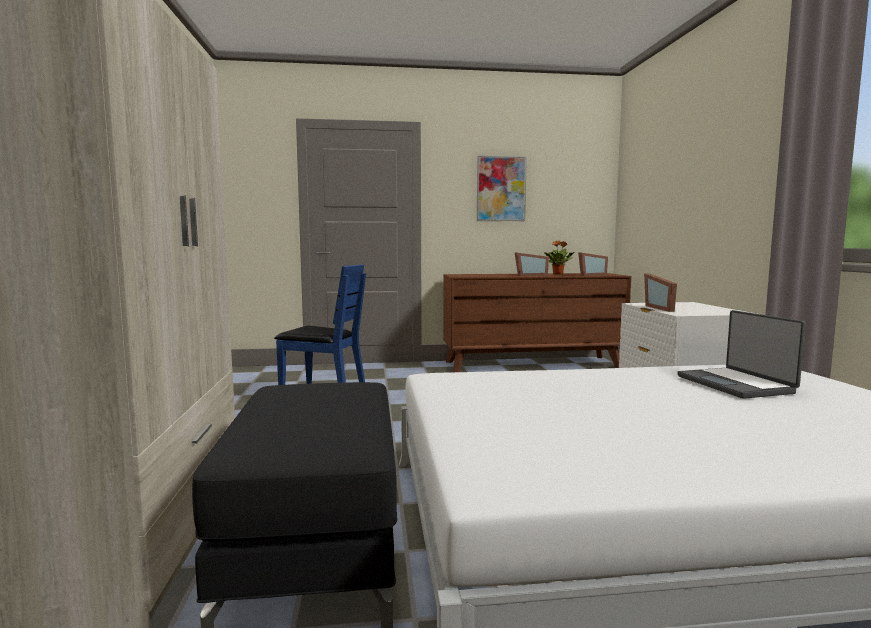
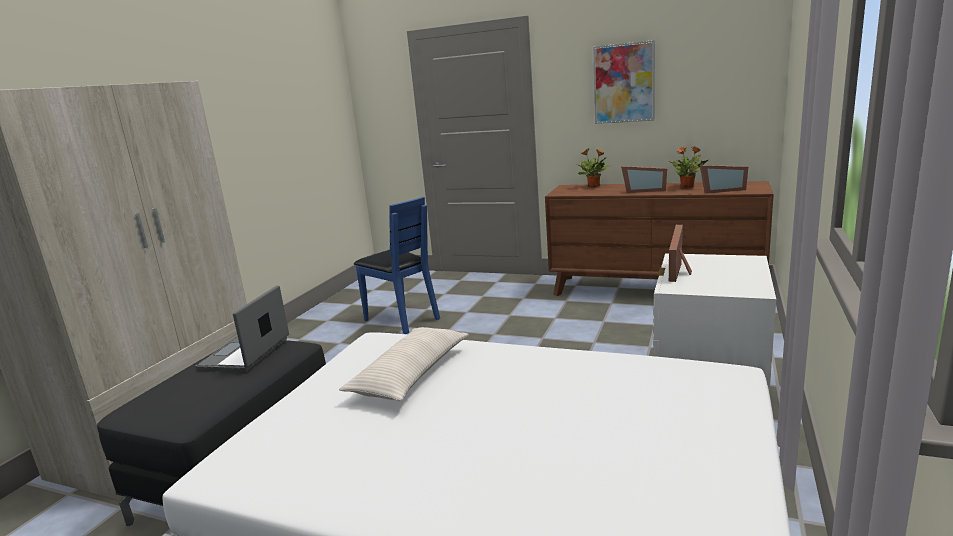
camera: 30 degrees right, 10 degrees up
(479, 274) = (594, 186): none -> potted plant
(534, 392) = (410, 375): none -> beige pillow
(736, 384) = (611, 399): laptop -> laptop (246, 354)

